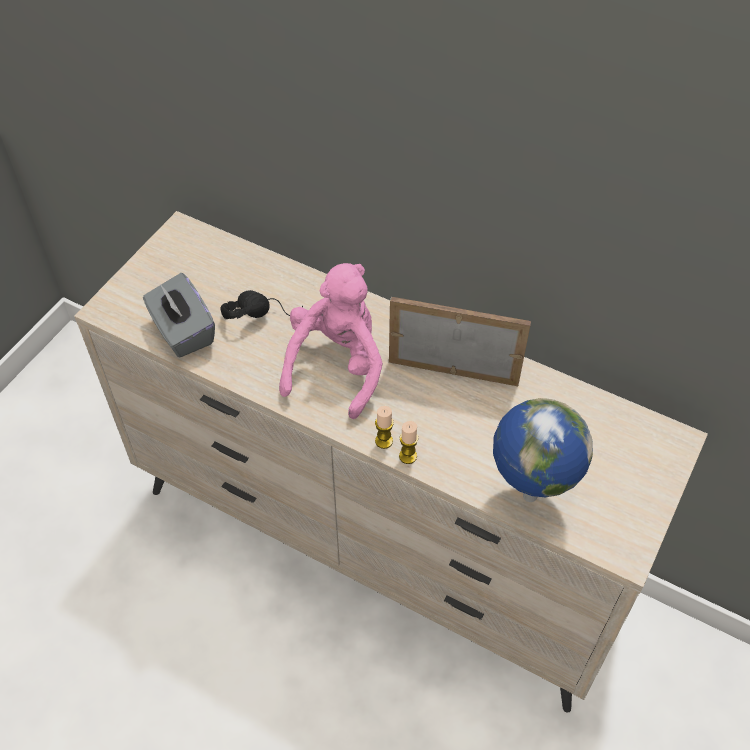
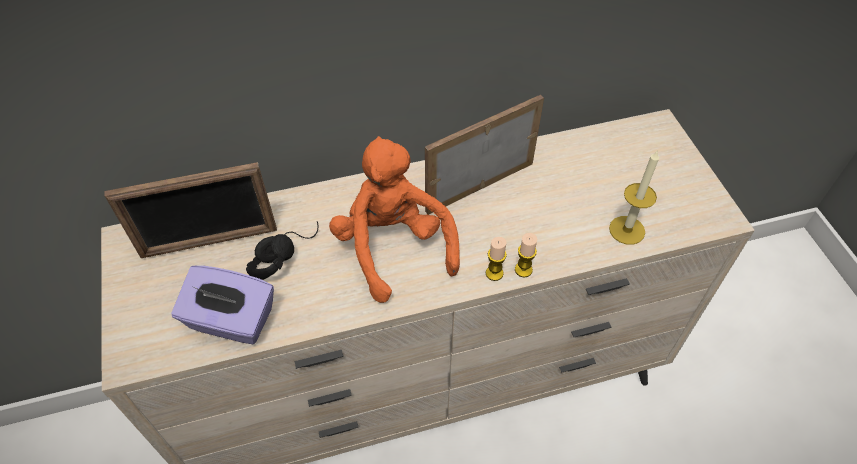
camera: 45 degrees left, 0 degrees up
(183, 332) = (231, 321): grey tissue box -> purple tissue box
(226, 270) = (209, 242): none -> picture frame
(337, 366) = (393, 247): pink plush toy -> orange plush toy
(528, 495) = (627, 230): globe -> candle

